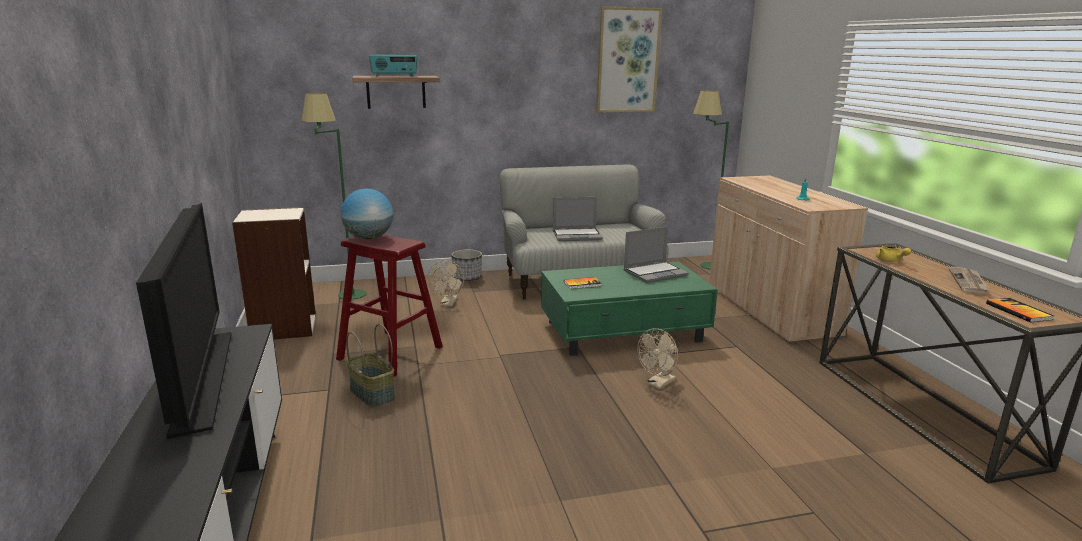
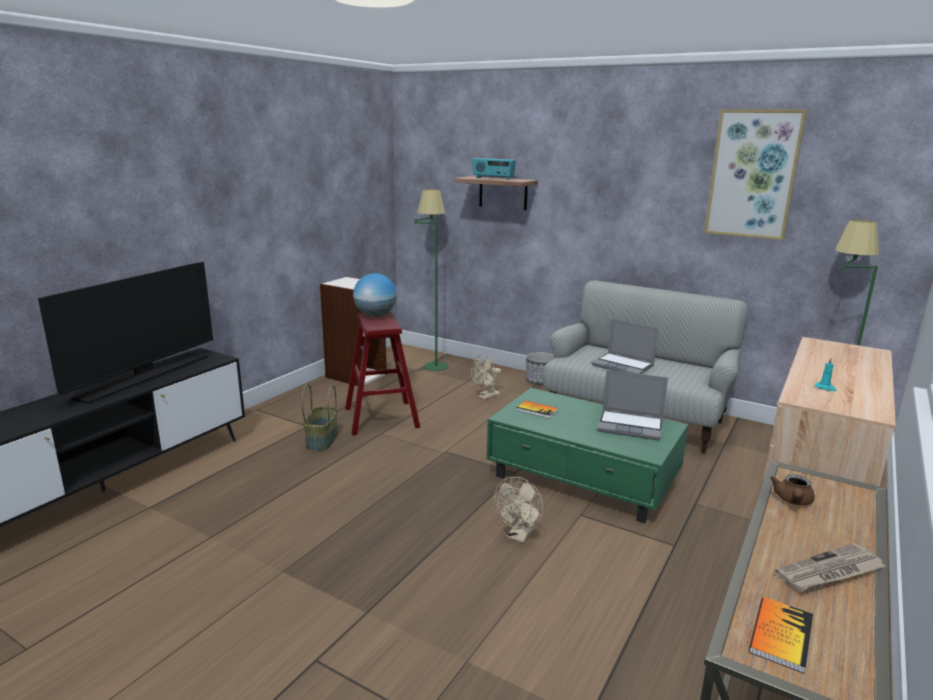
camera: 45 degrees right, 0 degrees up
(658, 384) = (519, 536): beige fan -> beige fan turned 60 degrees counterclockwise
(890, 261) = (792, 501): yellow teapot -> brown teapot

